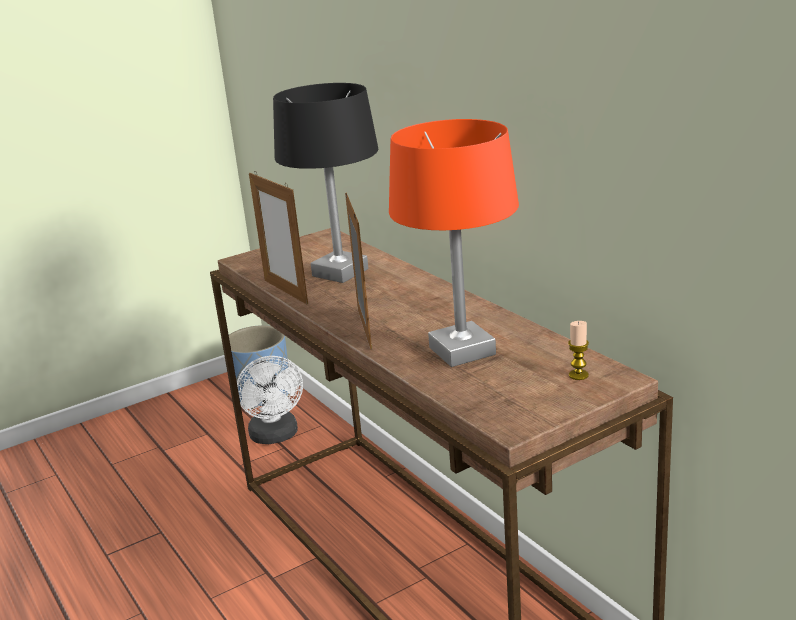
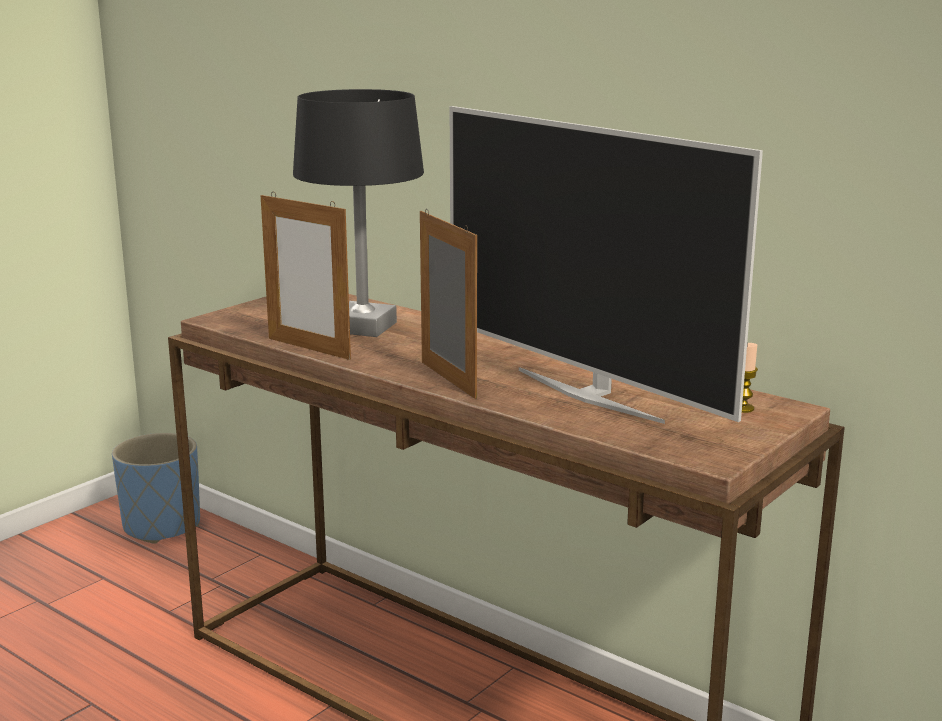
camera: 20 degrees left, 5 degrees down
(275, 436) = (204, 573): white fan -> none
(462, 351) = (589, 394): orange table lamp -> television

